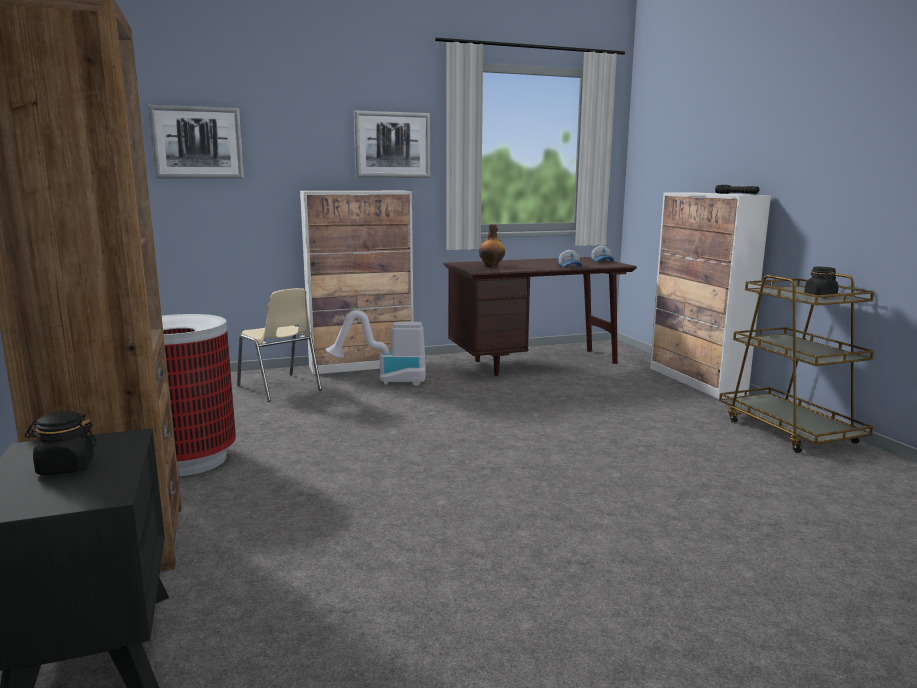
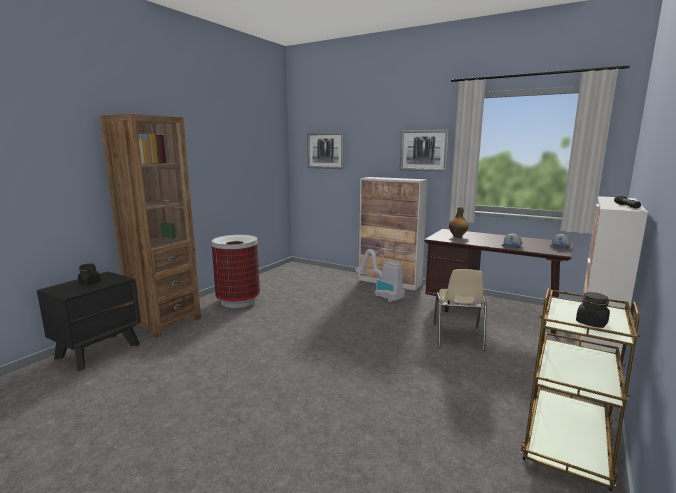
camera: 50 degrees right, 0 degrees up
(280, 388) = (331, 282): beige chair -> beige chair (457, 337)

